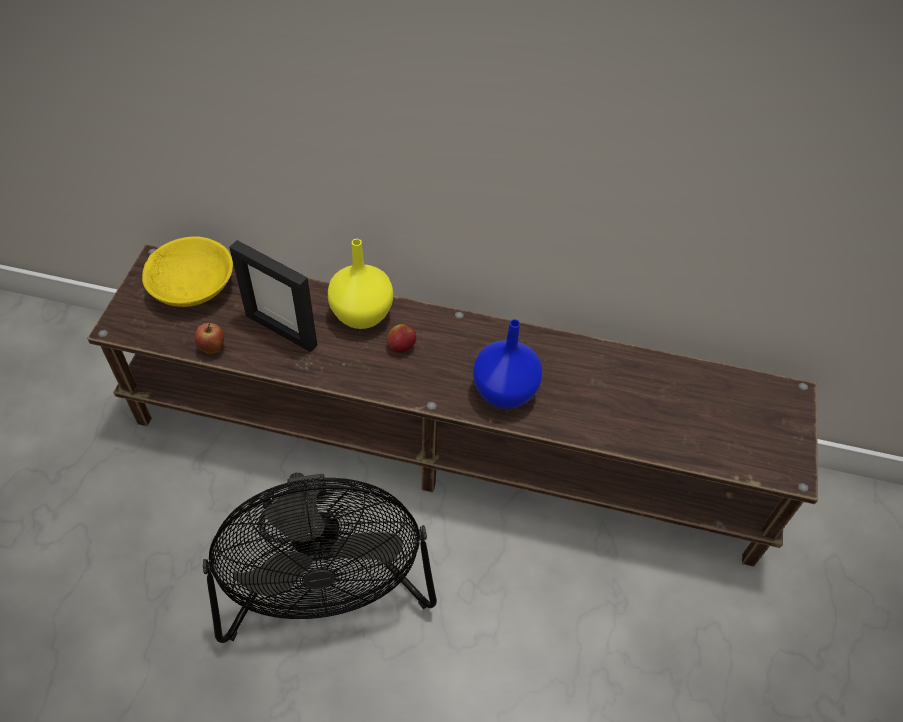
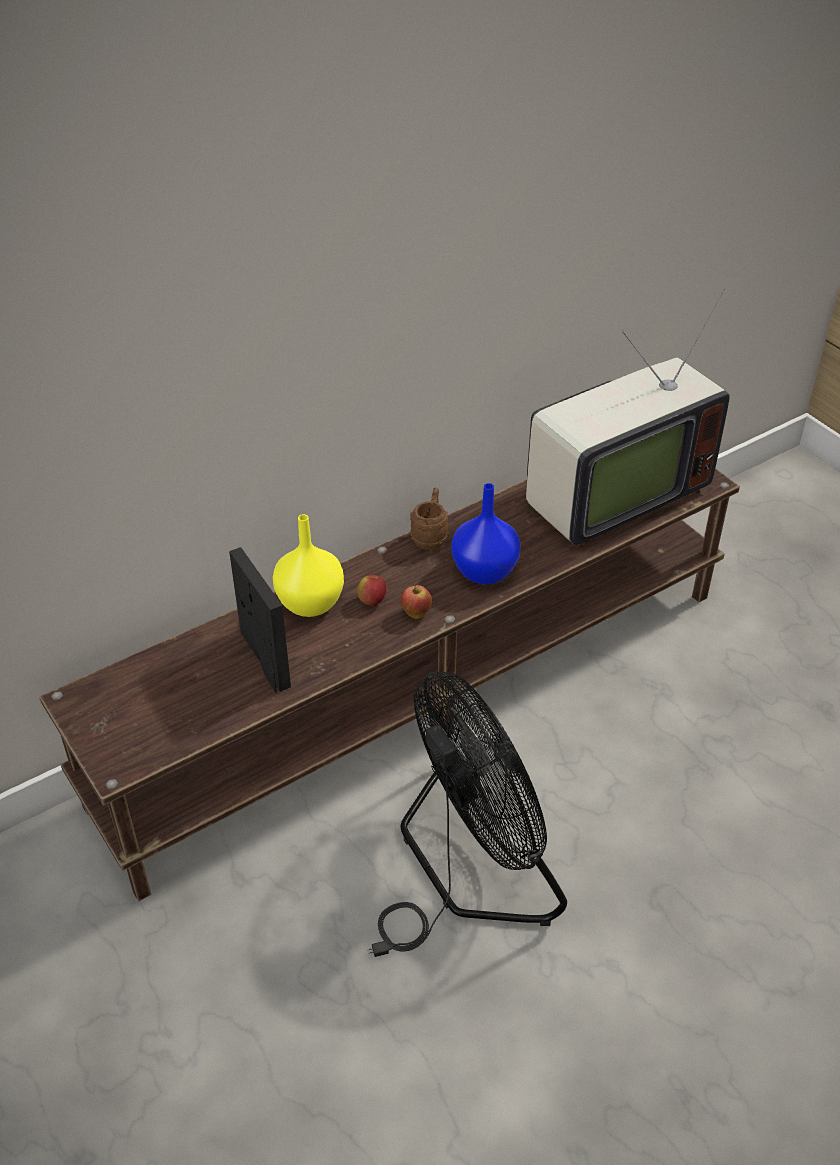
camera: 45 degrees left, 10 degrees down
(192, 286) = (137, 691): yellow bowl -> none
(212, 348) = (226, 716): apple -> apple (416, 614)
(282, 329) = (263, 660): picture frame -> picture frame turned 105 degrees counterclockwise
(318, 584) = (458, 866): black fan -> black fan turned 60 degrees counterclockwise
(504, 333) = (430, 537): none -> brown mug
(685, 415) = (610, 497): none -> television

